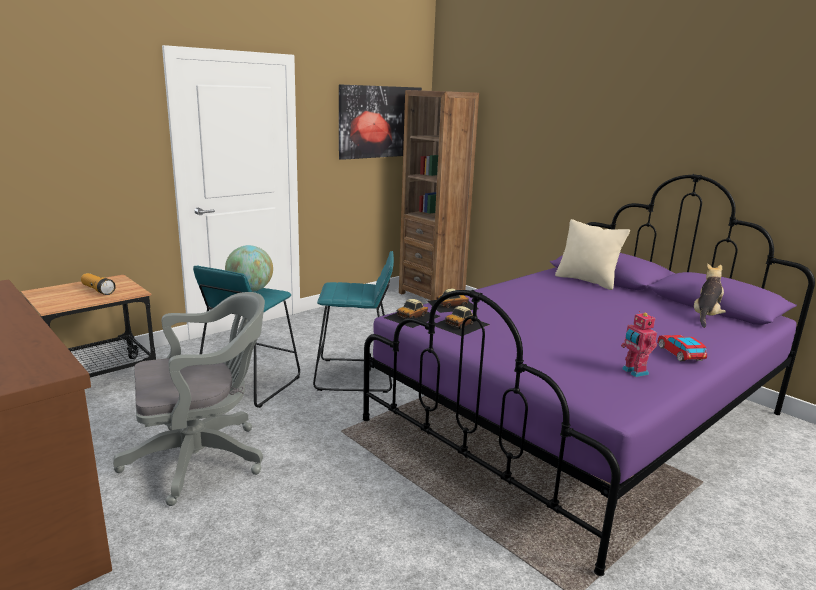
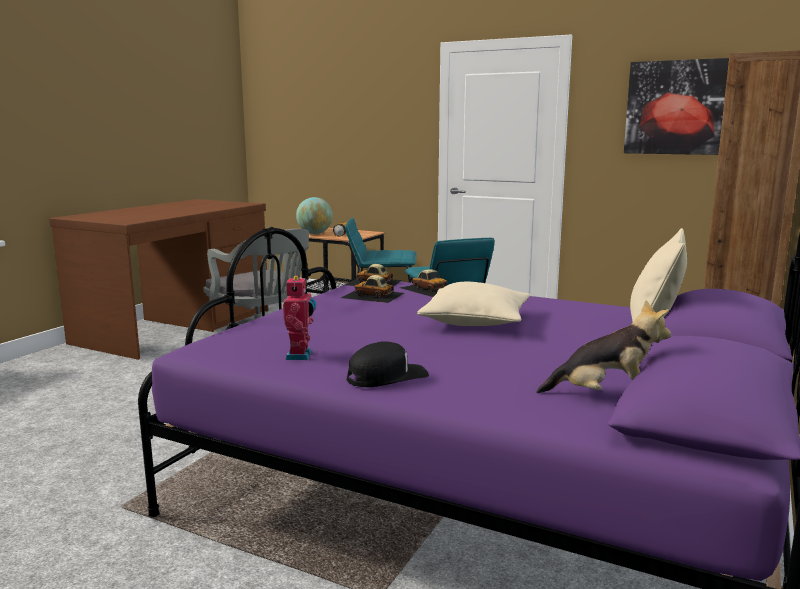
camera: 70 degrees right, 5 degrees down
(250, 290) = (396, 253): globe -> globe (315, 233)
(558, 311) = (475, 321): none -> beige pillow
(633, 372) = (301, 355): toy robot -> toy robot turned 135 degrees clockwise
(680, 354) = (386, 376): toy car -> black cap

